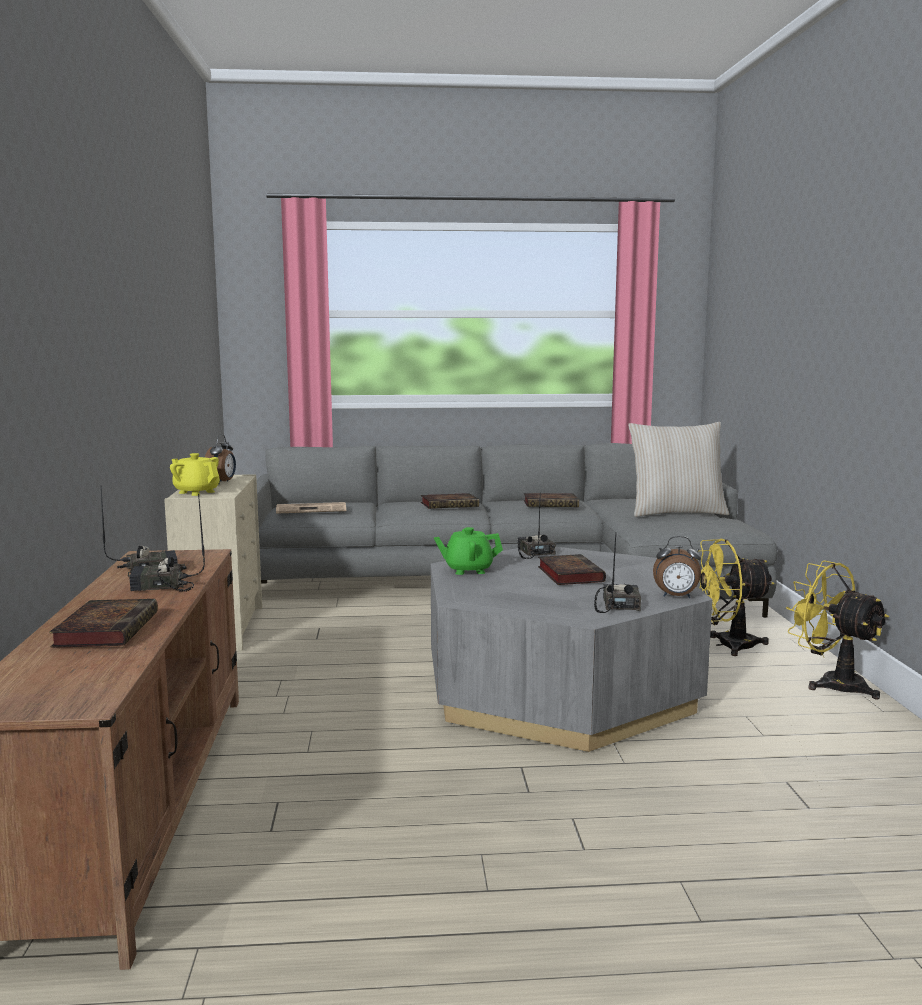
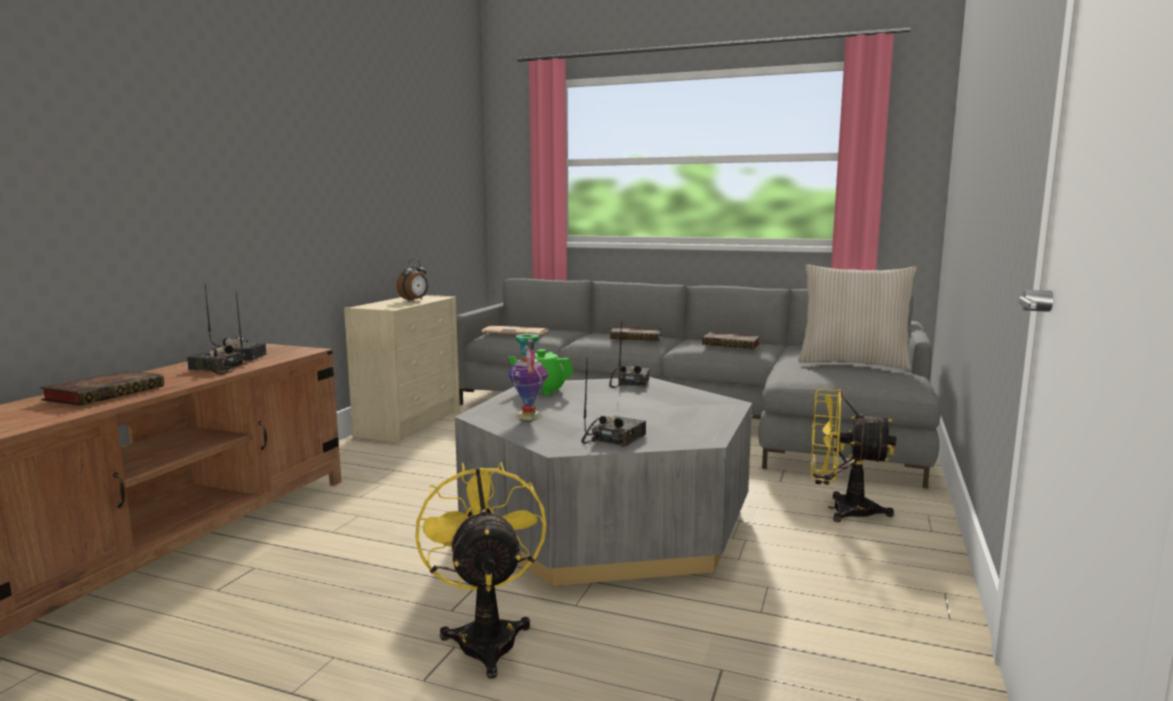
camera: 25 degrees right, 0 degrees up
(196, 492) = (378, 305): yellow teapot -> none
(504, 595) = (528, 416): none -> vase
(569, 574) = (624, 405): book -> none
(676, 597) = (690, 439): alarm clock -> none
(832, 683) = (920, 573): yellow fan -> yellow fan (486, 636)

